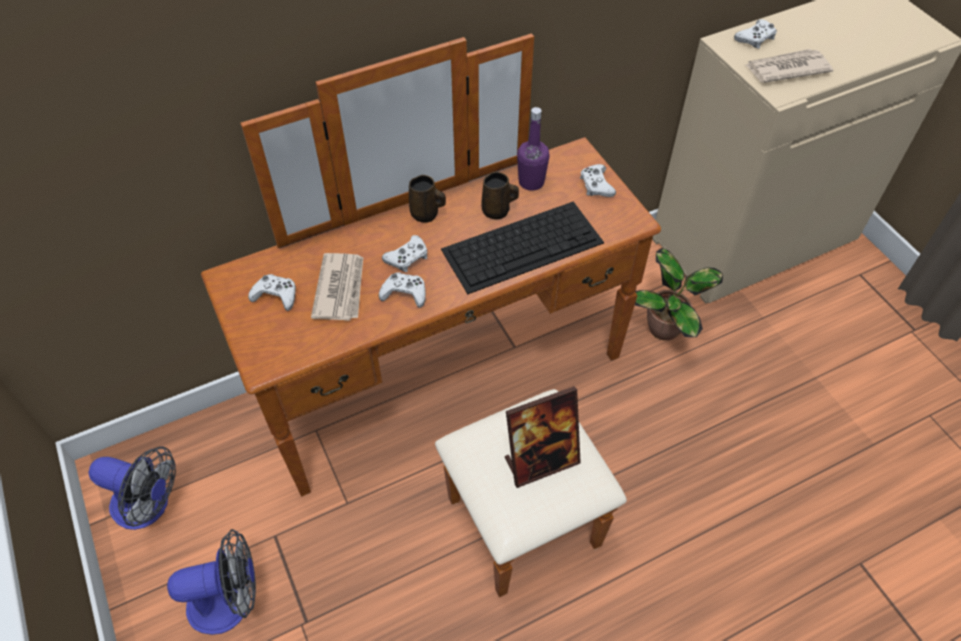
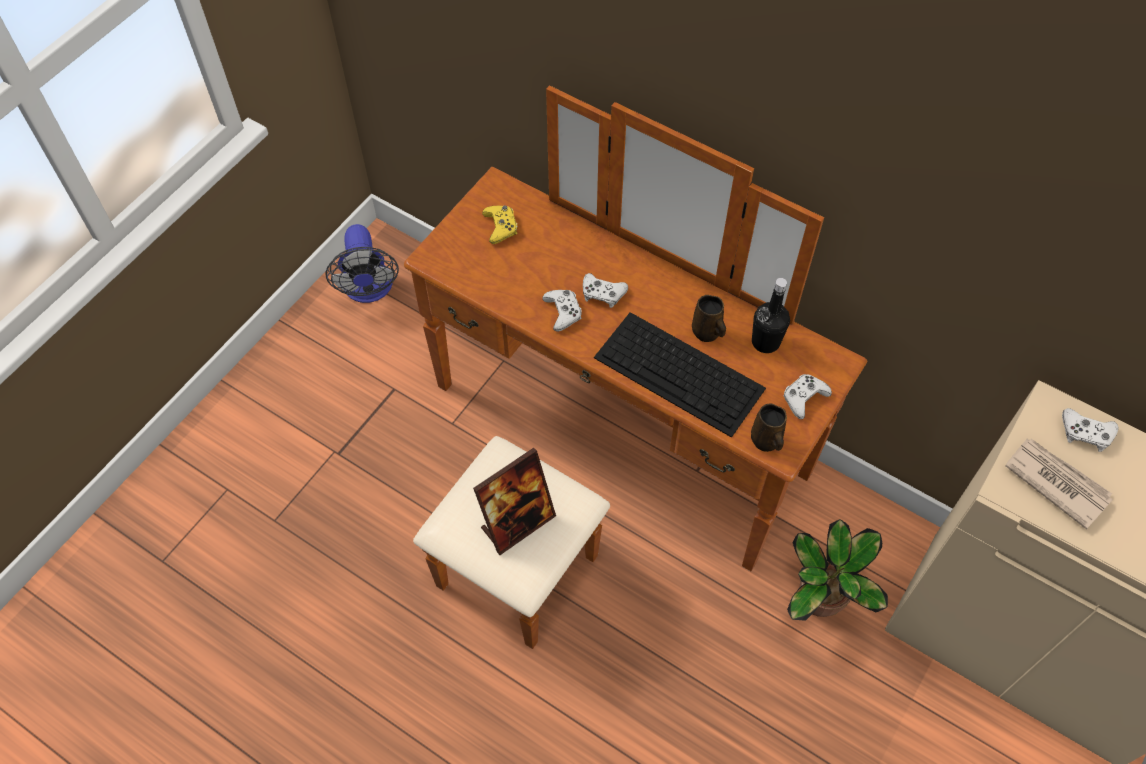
camera: 60 degrees right, 5 degrees up
(230, 601) = (326, 392): fan -> none
(276, 295) = (501, 227): white game controller -> yellow game controller
(341, 288) = (537, 265): newspaper -> none
(426, 214) = (662, 281): brown mug -> brown mug (766, 441)
(531, 182) = (765, 342): purple bottle -> black bottle
(541, 461) = (518, 523): picture frame -> picture frame turned 75 degrees counterclockwise

